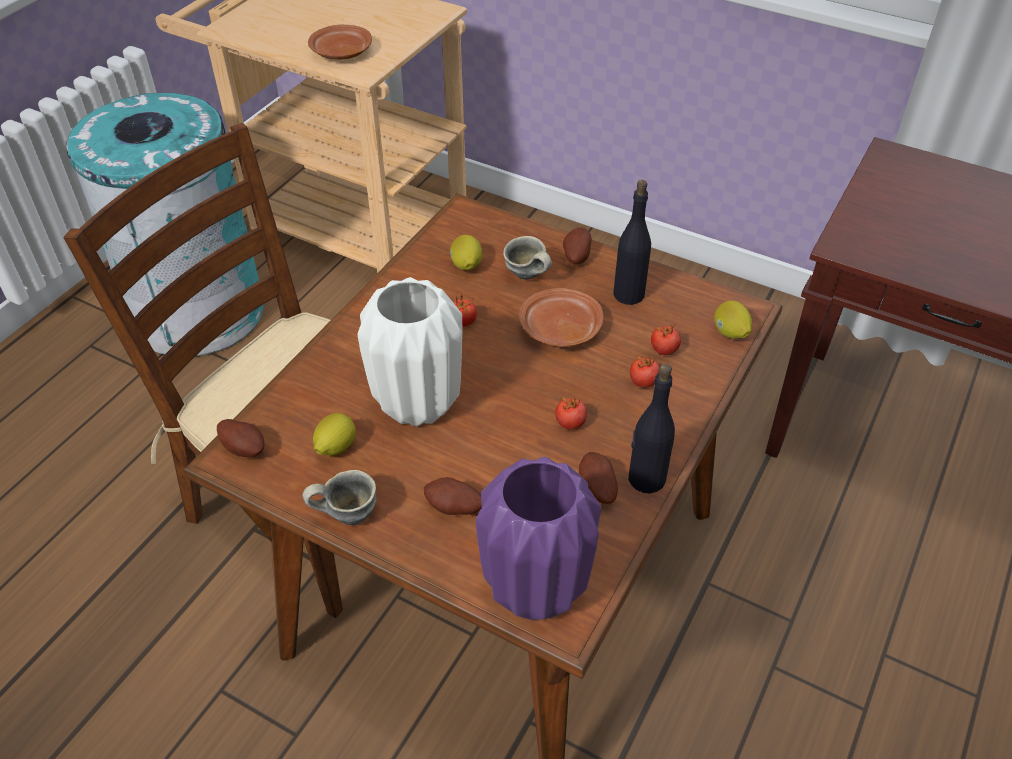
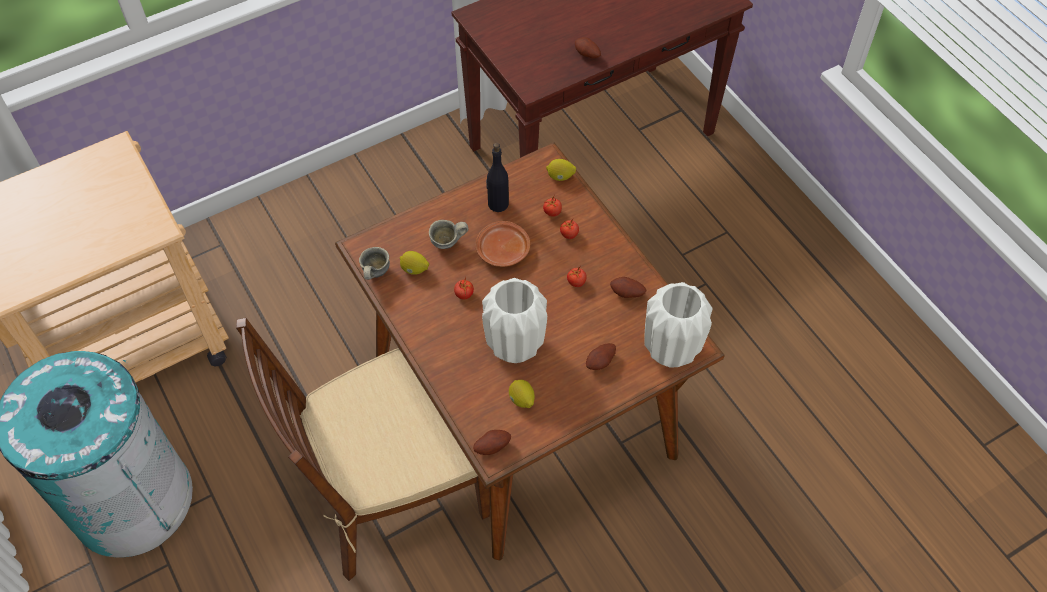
camera: 60 degrees left, 10 degrees up
(341, 52) = (122, 233): brown plate -> none
(347, 513) = (573, 413): grey mug -> grey mug (374, 273)
(534, 588) = (670, 351): purple vase -> white vase
(575, 256) = (447, 211): potato -> potato (586, 55)
(646, 478) = (633, 269): black bottle -> none

